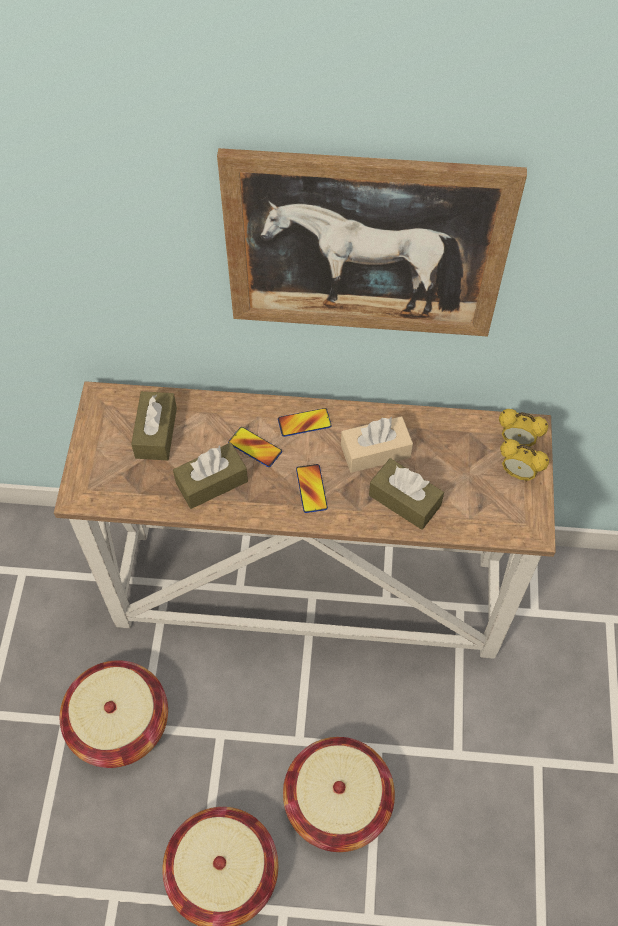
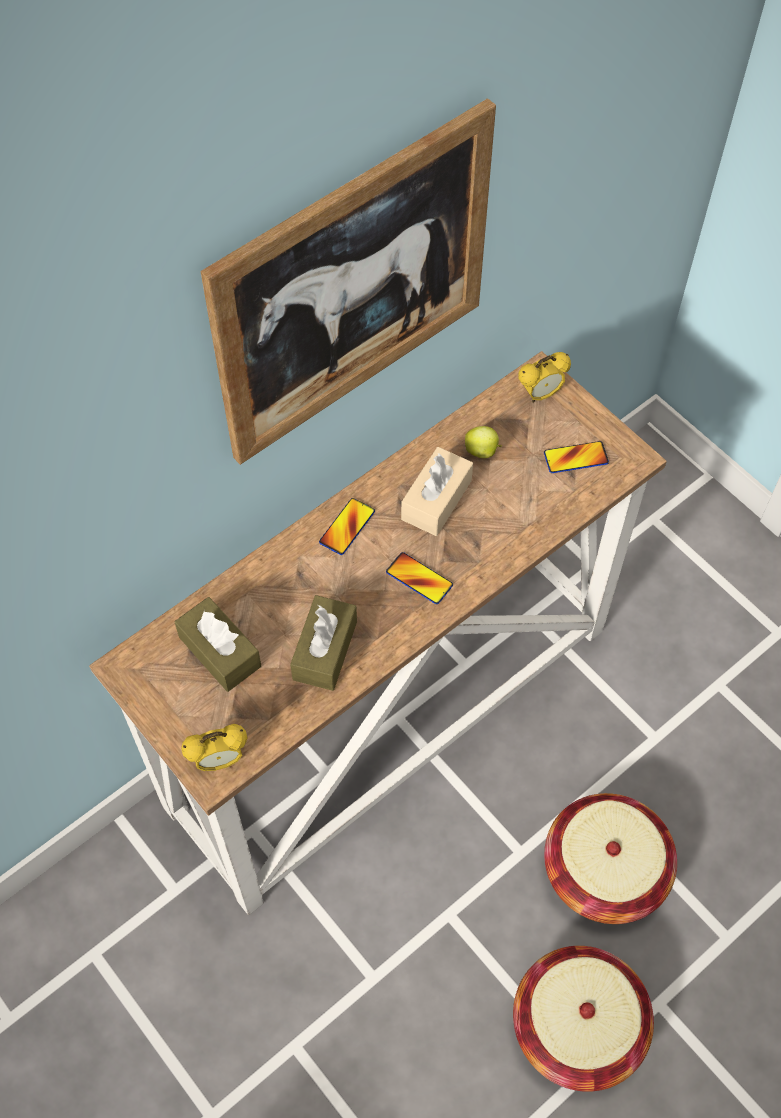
camera: 45 degrees left, 0 degrees up
(119, 722) = (347, 995): basket -> none
(255, 447) = (328, 586): phone -> phone (575, 458)
(404, 500) = (507, 520): brown tissue box -> none
(438, 446) = (482, 451): none -> apple
(518, 473) = (570, 421): alarm clock -> alarm clock (219, 761)

